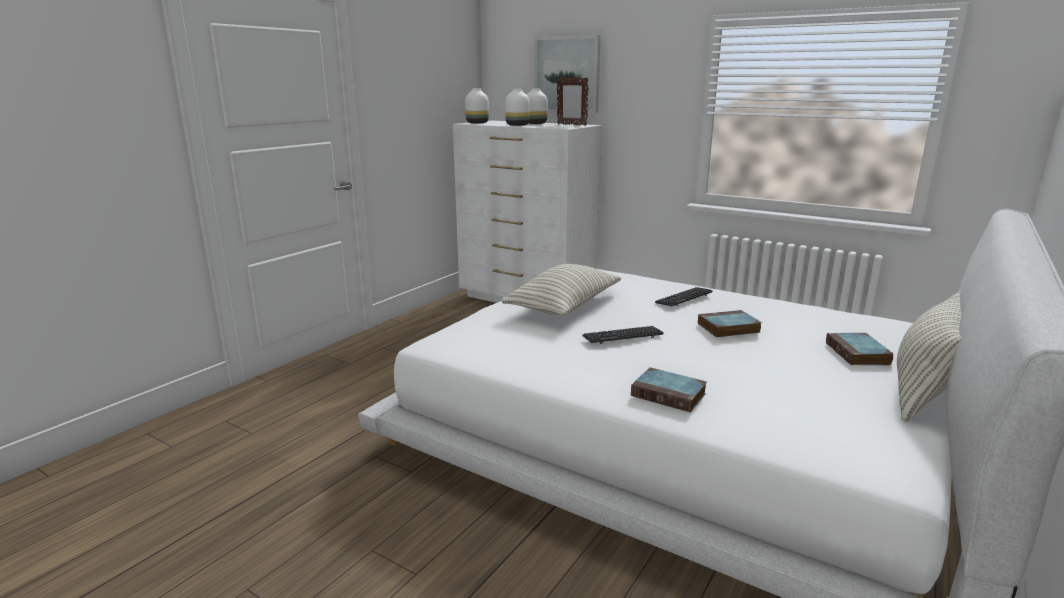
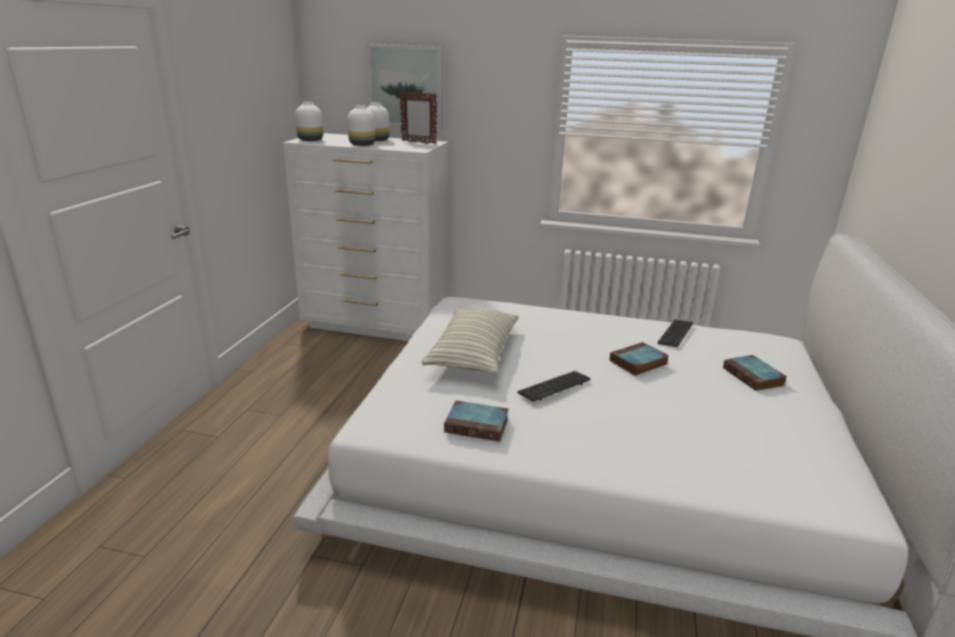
camera: 20 degrees left, 5 degrees up
(670, 395) = (638, 454): book -> book (478, 425)
(684, 298) = (579, 330): keyboard -> keyboard (675, 334)
(924, 390) = (822, 410): pillow -> none

